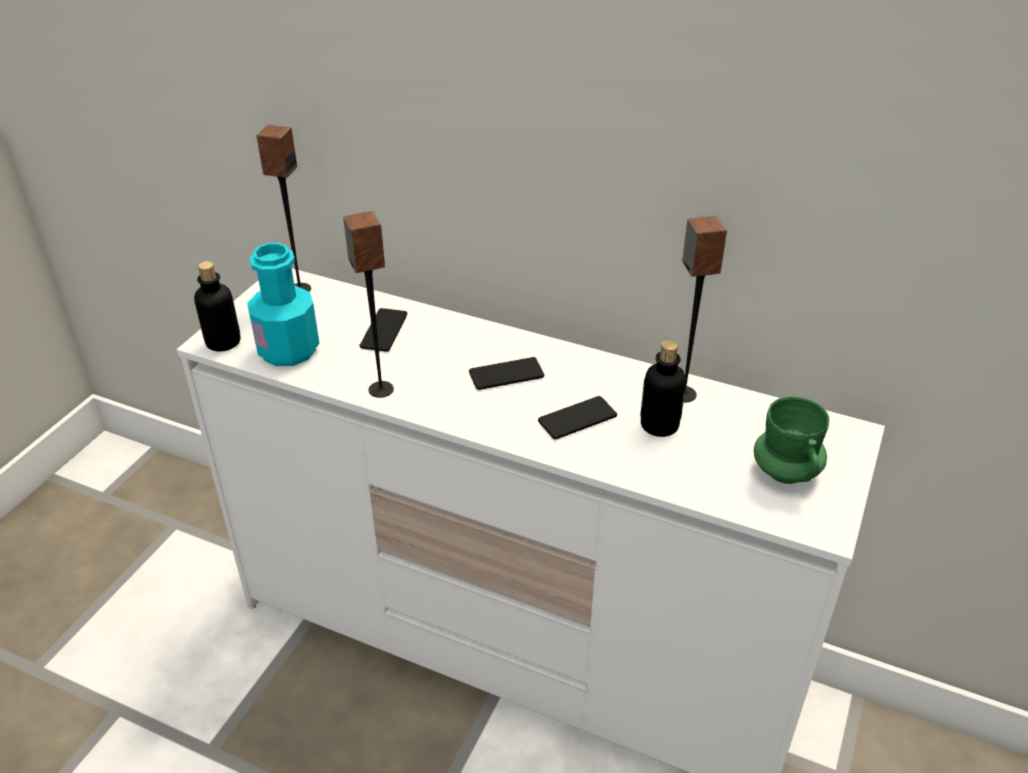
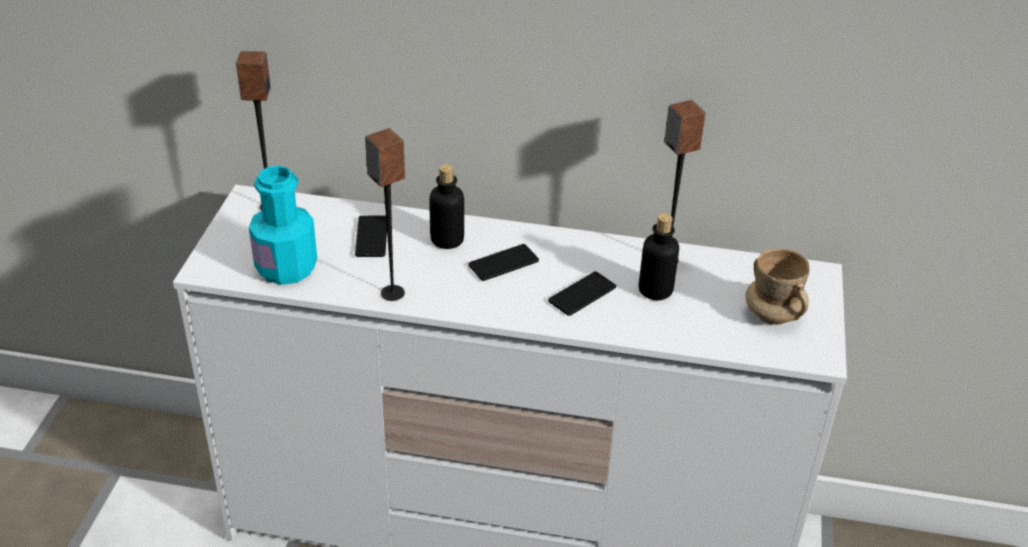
camera: 15 degrees left, 0 degrees up
(223, 342) = (217, 269): bottle -> bottle (447, 240)
(786, 471) = (773, 314): green mug -> beige mug

